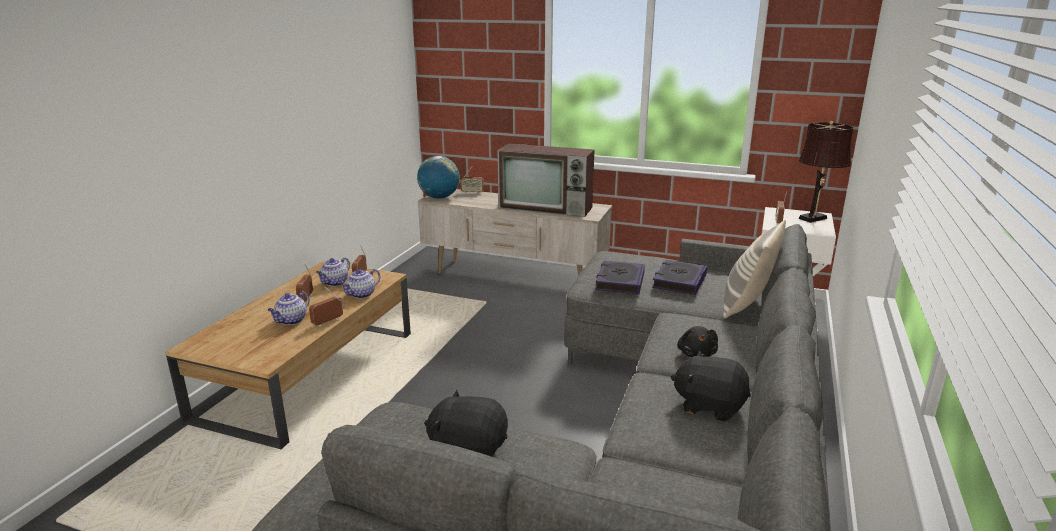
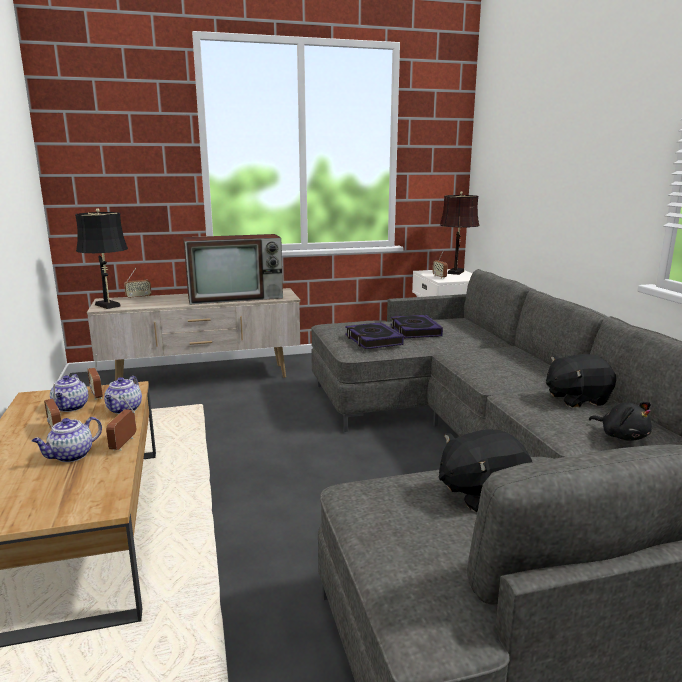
camera: 35 degrees left, 5 degrees down
(291, 321) = (71, 456): teapot -> teapot turned 45 degrees clockwise
(439, 197) = (109, 306): globe -> black table lamp
(696, 354) = (509, 371): black plush toy -> black plush toy (621, 436)
(746, 306) = (483, 335): pillow -> none

